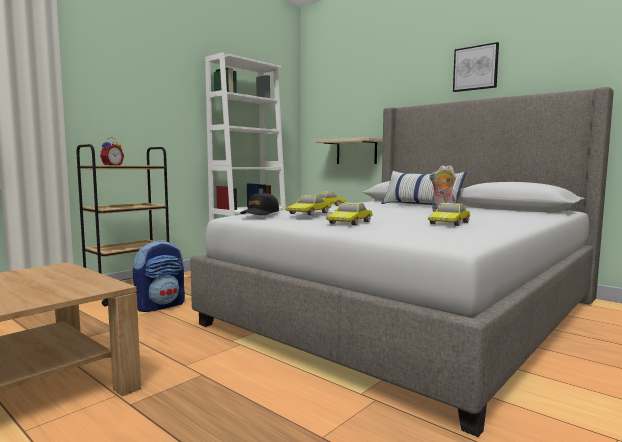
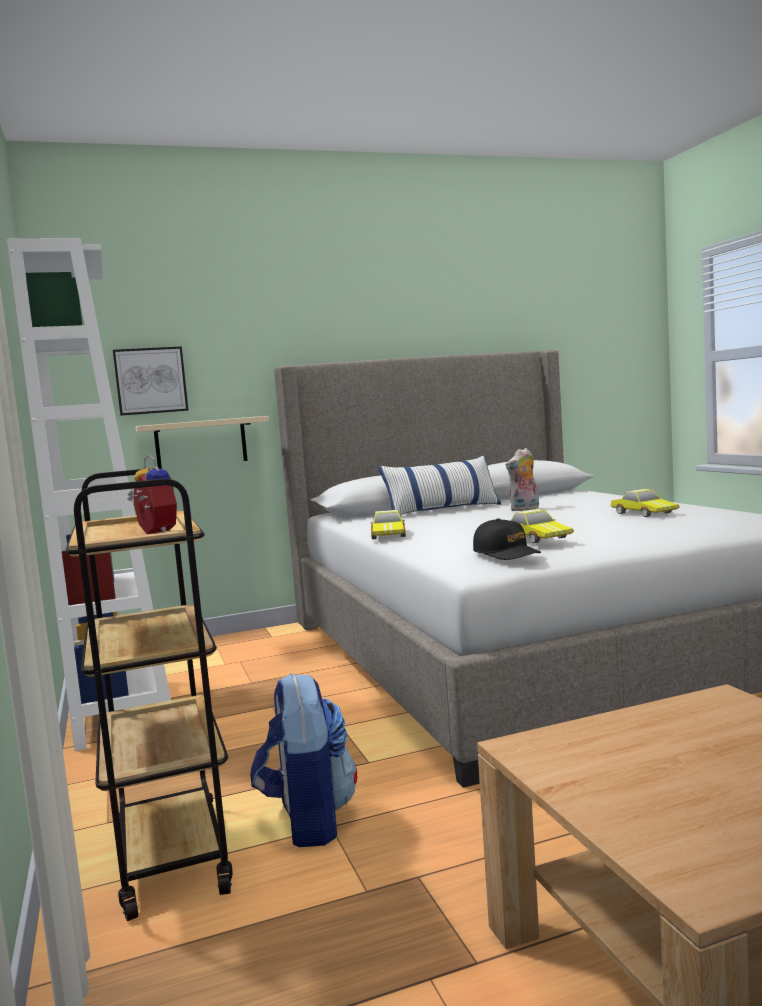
camera: 60 degrees left, 0 degrees up
(351, 222) = (620, 533): toy car -> none
(475, 68) = (393, 313): picture -> picture (151, 381)

